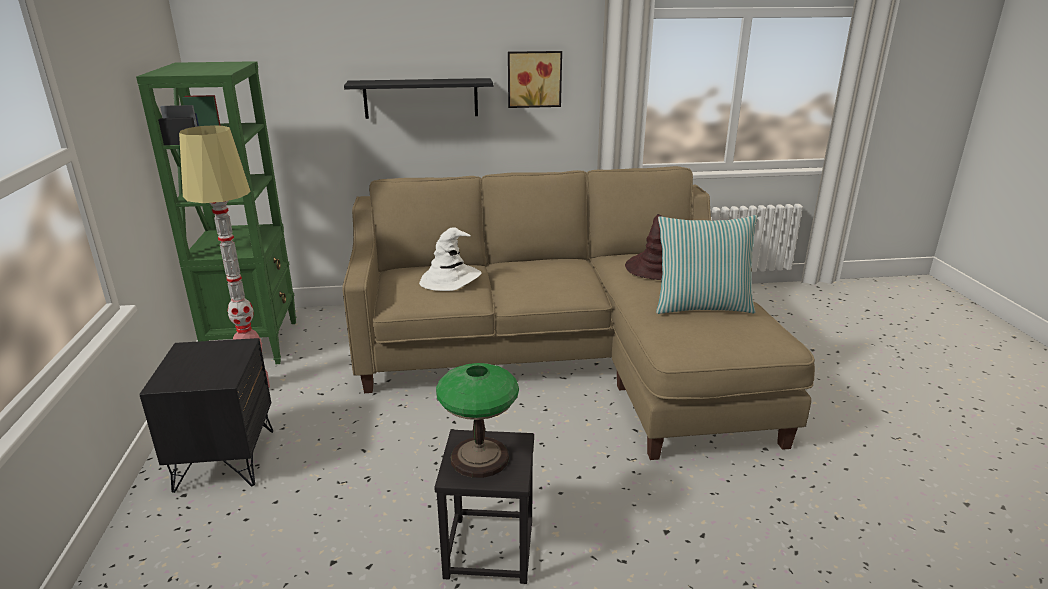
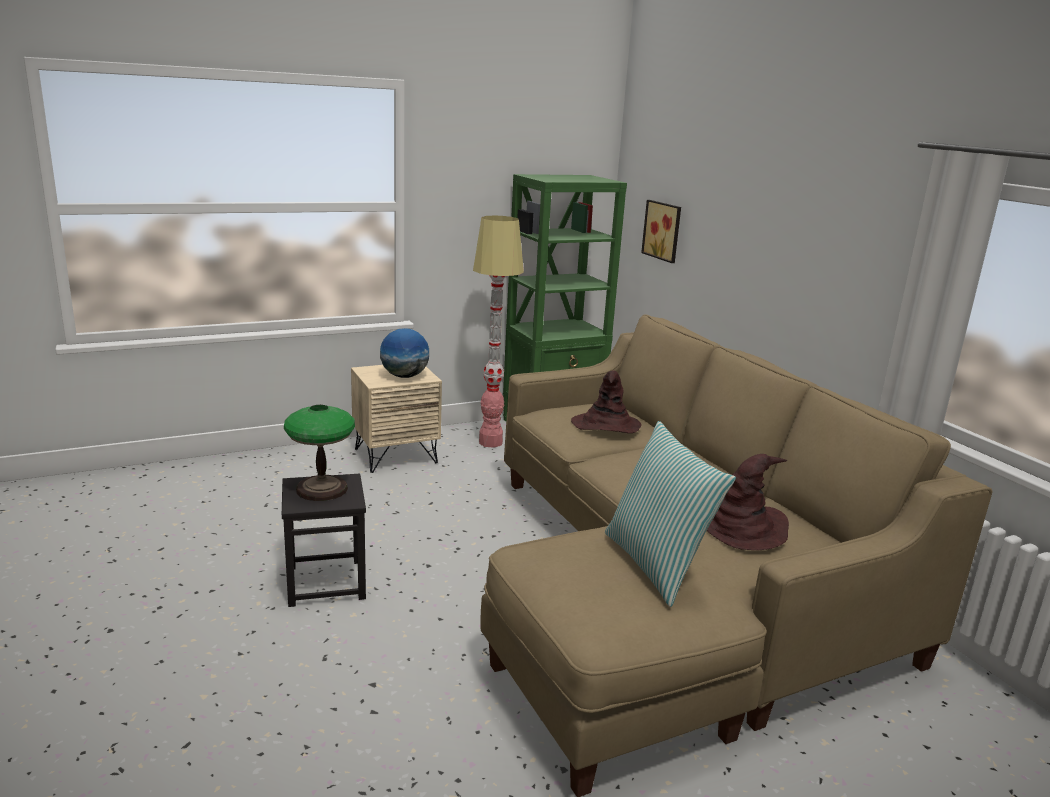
camera: 70 degrees right, 5 degrees down
(220, 358) = (404, 376): none -> globe
(224, 460) = (395, 456): black nightstand -> beige nightstand
(421, 98) = (746, 251): black shelf -> none
(450, 279) = (606, 425): white hat -> brown hat
(534, 79) = (850, 257): picture -> picture (663, 230)

